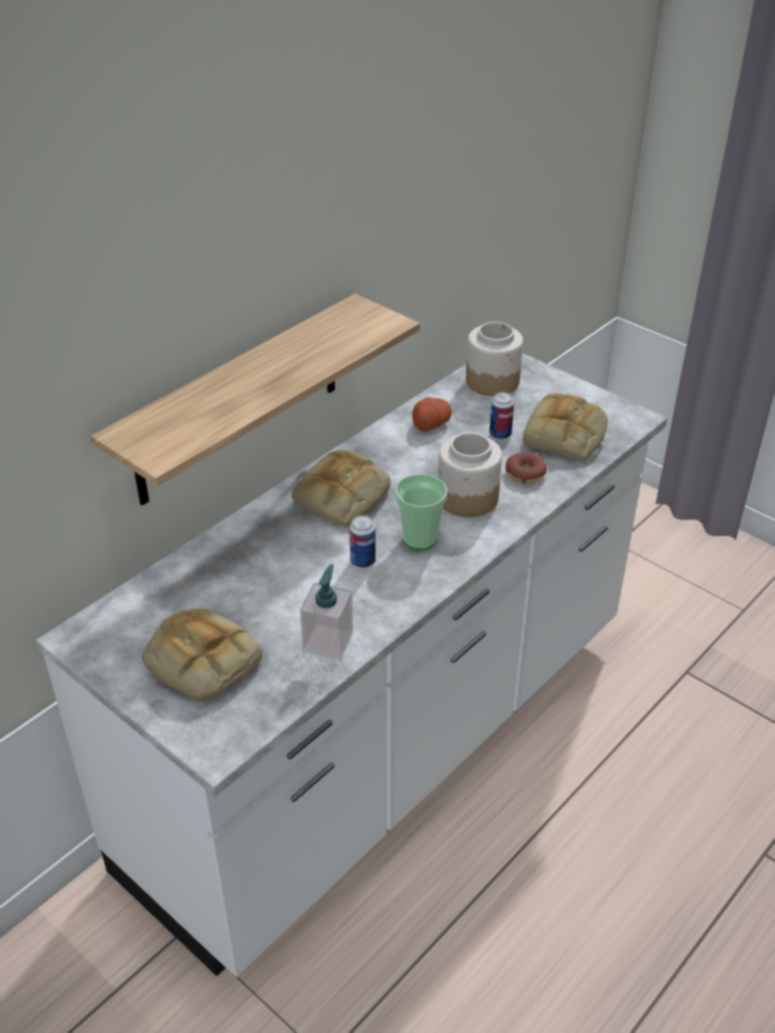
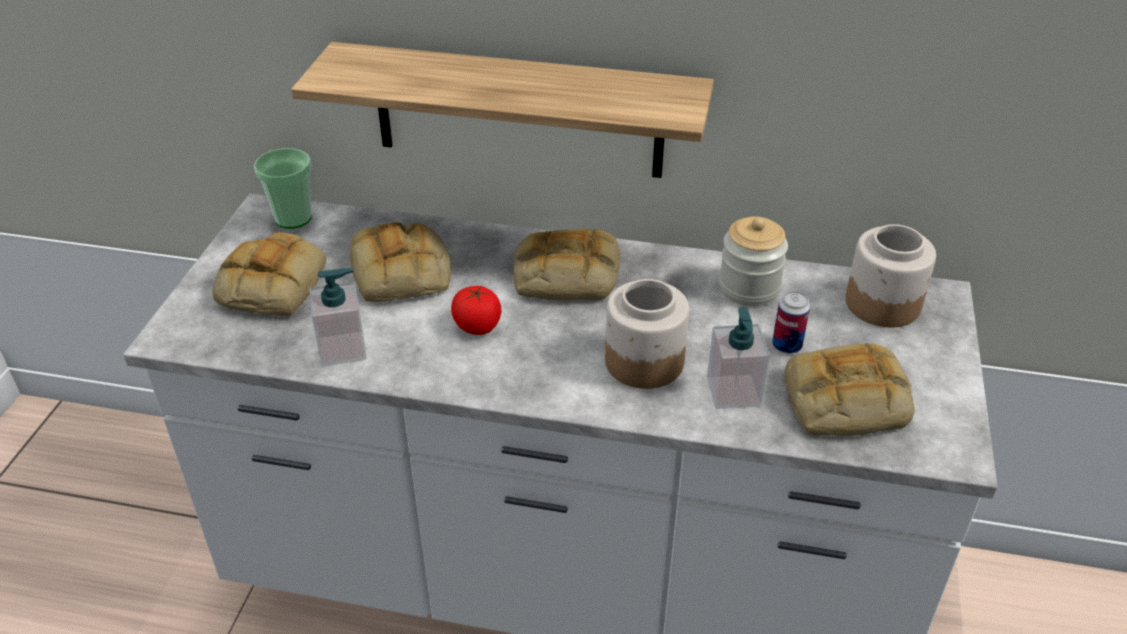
camera: 60 degrees right, 0 degrees up
(259, 578) = (402, 272): none -> bread
(362, 561) = (477, 326): can -> tomato
(419, 538) = (544, 351): cup -> cup (293, 218)
(431, 424) = (749, 288): potato -> jar
(525, 473) = (733, 392): donut -> soap dispenser

